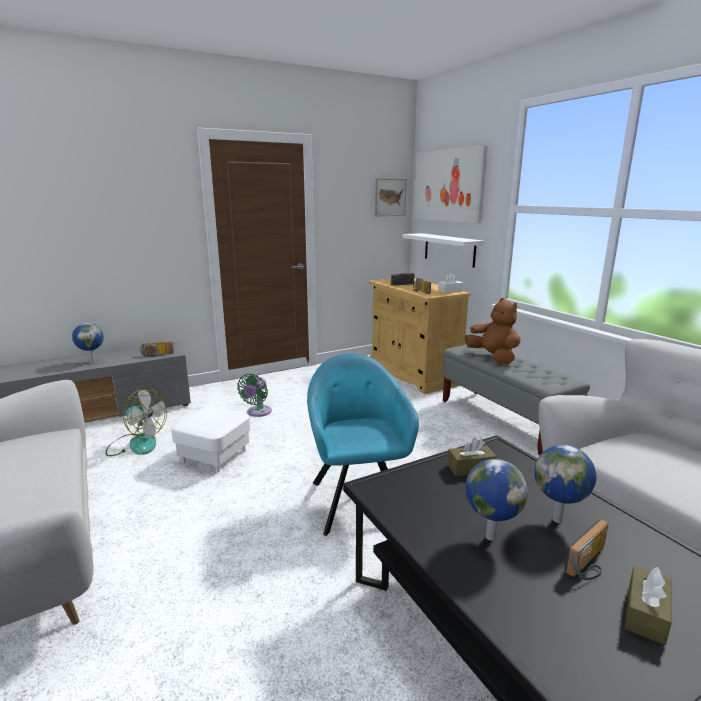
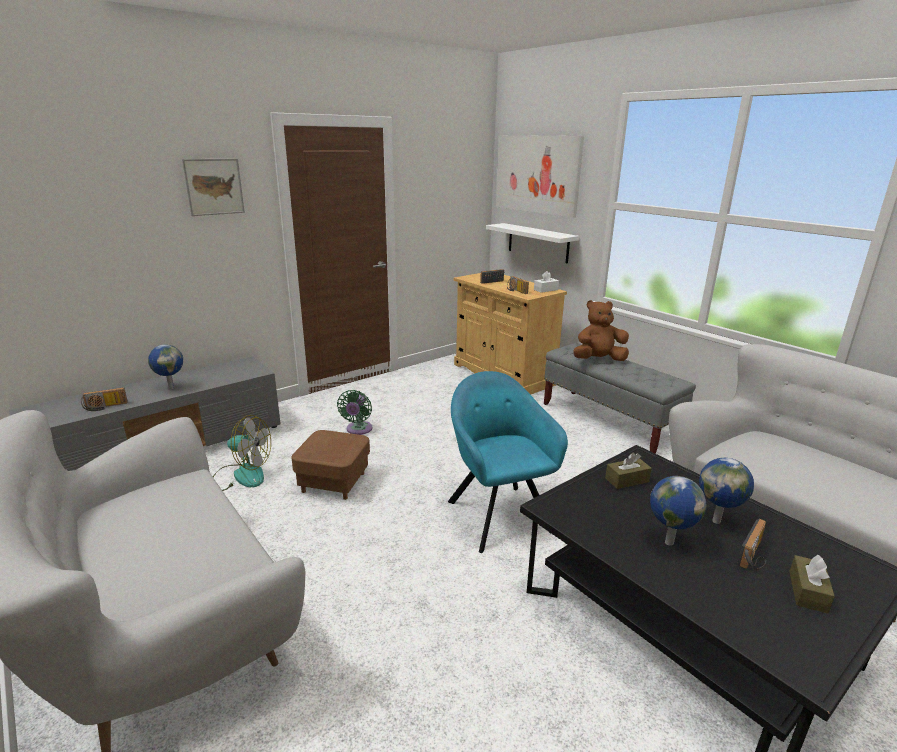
camera: 10 degrees left, 5 degrees up
(157, 355) = (242, 375): radio -> radio (105, 407)
(214, 456) = (334, 482): white ottoman -> brown ottoman
(390, 197) = (471, 184): picture -> picture (214, 187)
(493, 358) = (598, 360): brown plush toy -> brown plush toy turned 60 degrees counterclockwise

